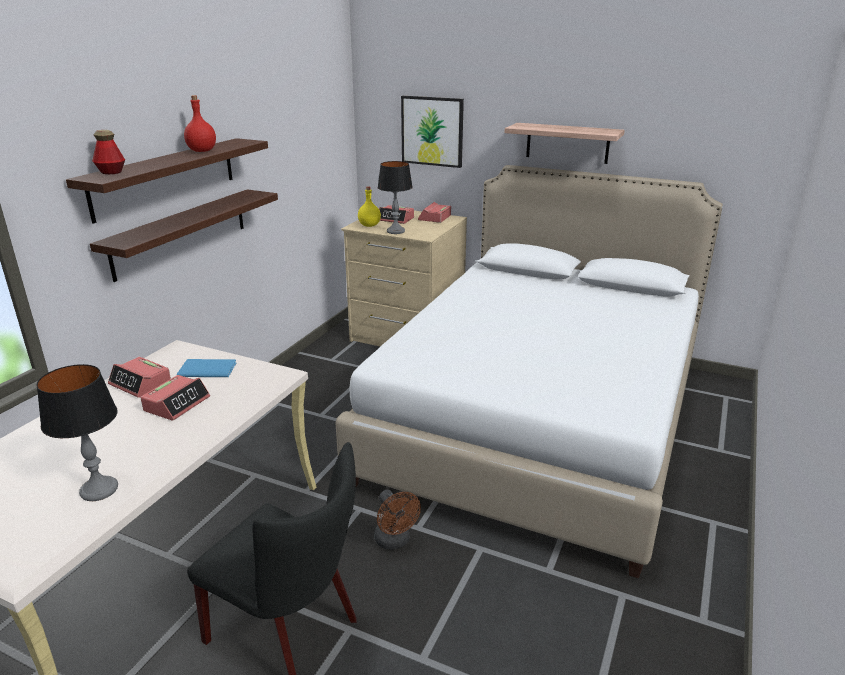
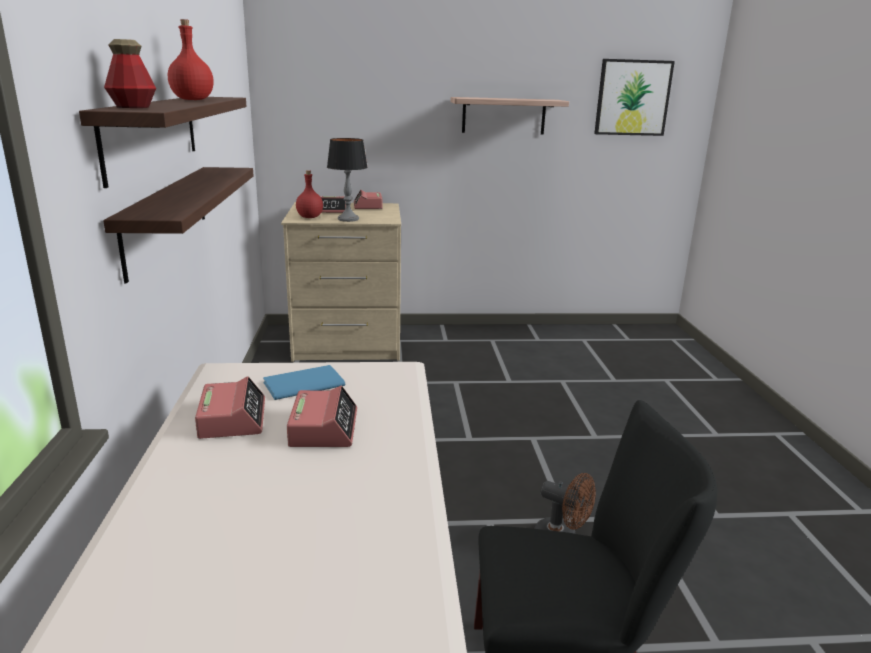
camera: 30 degrees left, 5 degrees down
(99, 489) = (378, 556): table lamp -> none
(140, 383) = (232, 418): alarm clock -> alarm clock turned 105 degrees counterclockwise
(369, 225) = (310, 217): yellow bottle -> red bottle
(432, 131) = (353, 110): picture -> picture (632, 98)
(539, 420) = (559, 391): white bed -> none

